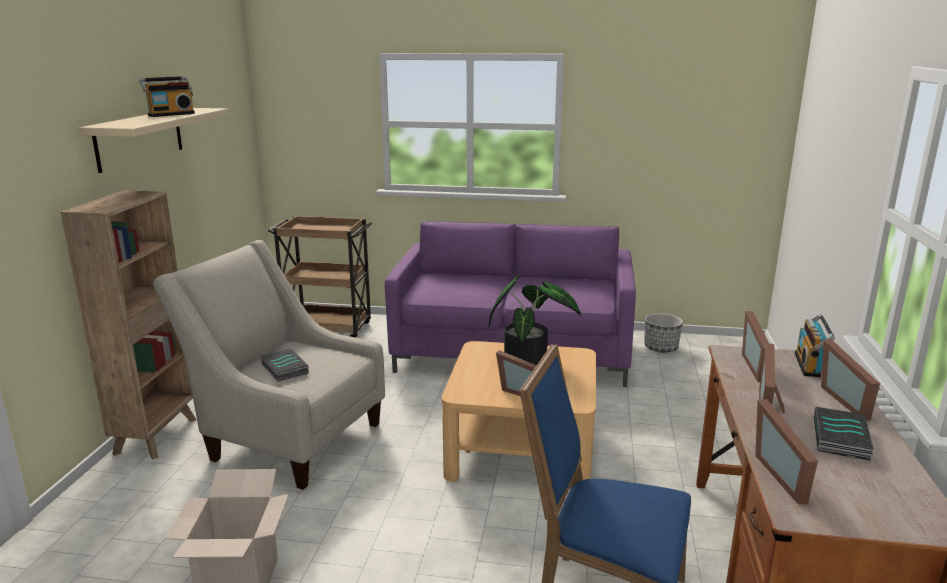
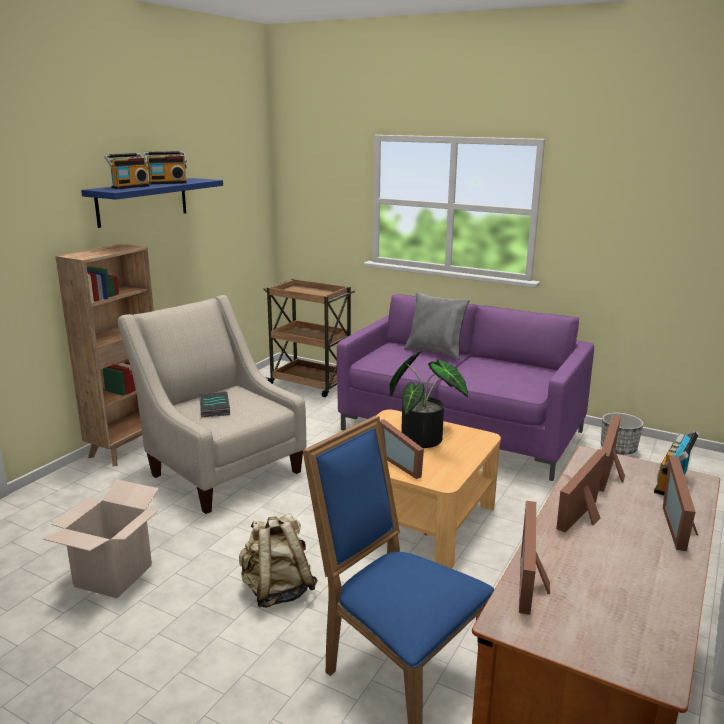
camera: 20 degrees right, 0 degrees up
(135, 121) = (129, 187): none -> radio
(140, 138) = (142, 201): beige shelf -> blue shelf
(435, 552) = (277, 591): none -> beige backpack
(480, 277) = (435, 352): none -> grey pillow
(842, 439) = (633, 562): book -> none

